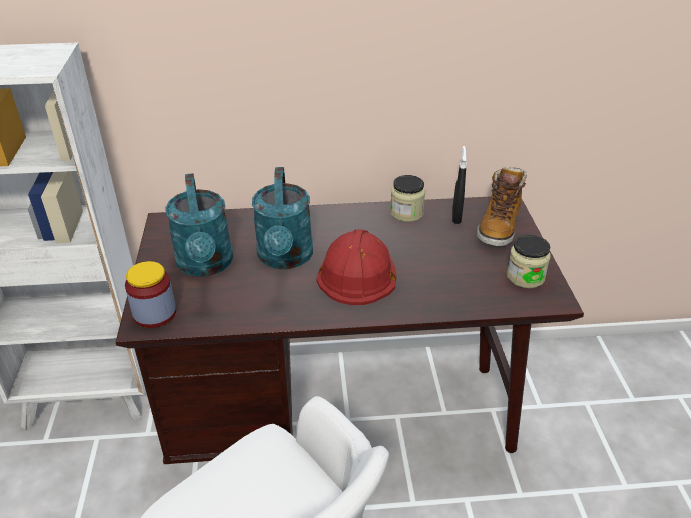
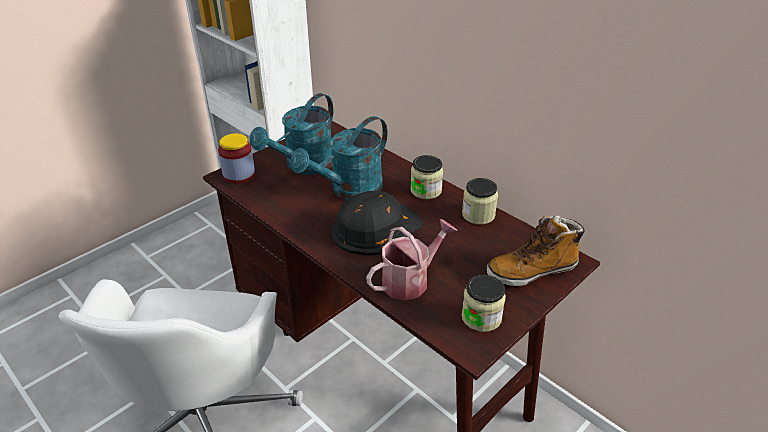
camera: 50 degrees right, 0 degrees up
(341, 219) = (426, 190): none -> jar
(357, 271) = (375, 228): red hard hat -> black hard hat
(446, 288) = (410, 280): none -> watering can
(456, 217) = (511, 241): black spray bottle -> none

